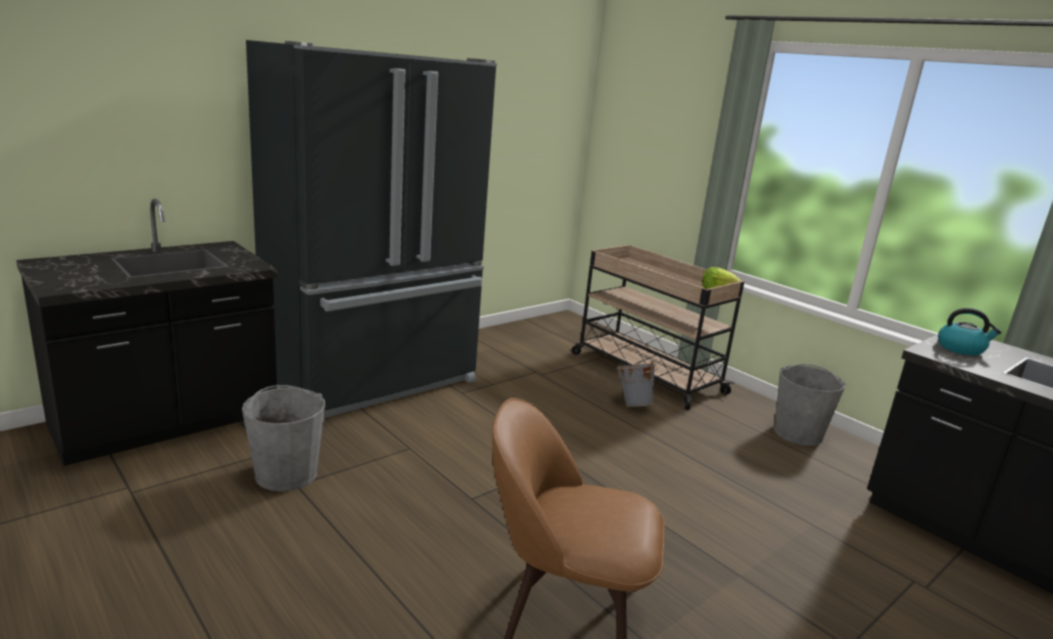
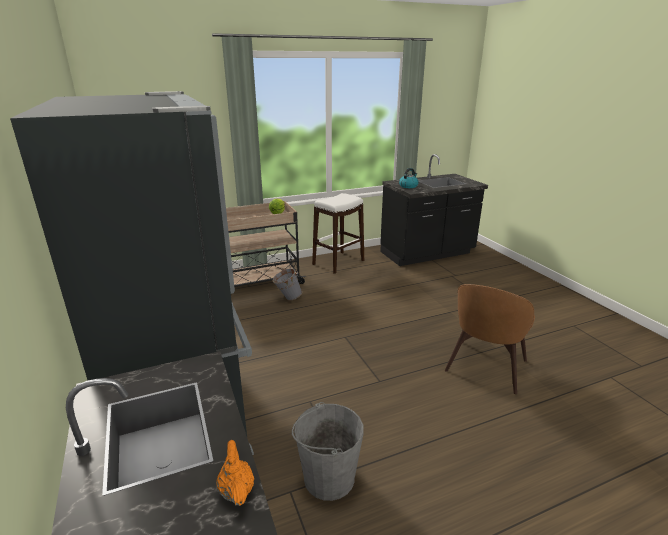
camera: 70 degrees left, 5 degrees up
(95, 284) = (236, 490): none -> orange teapot
(798, 433) = (338, 262): grey bucket -> white stool

